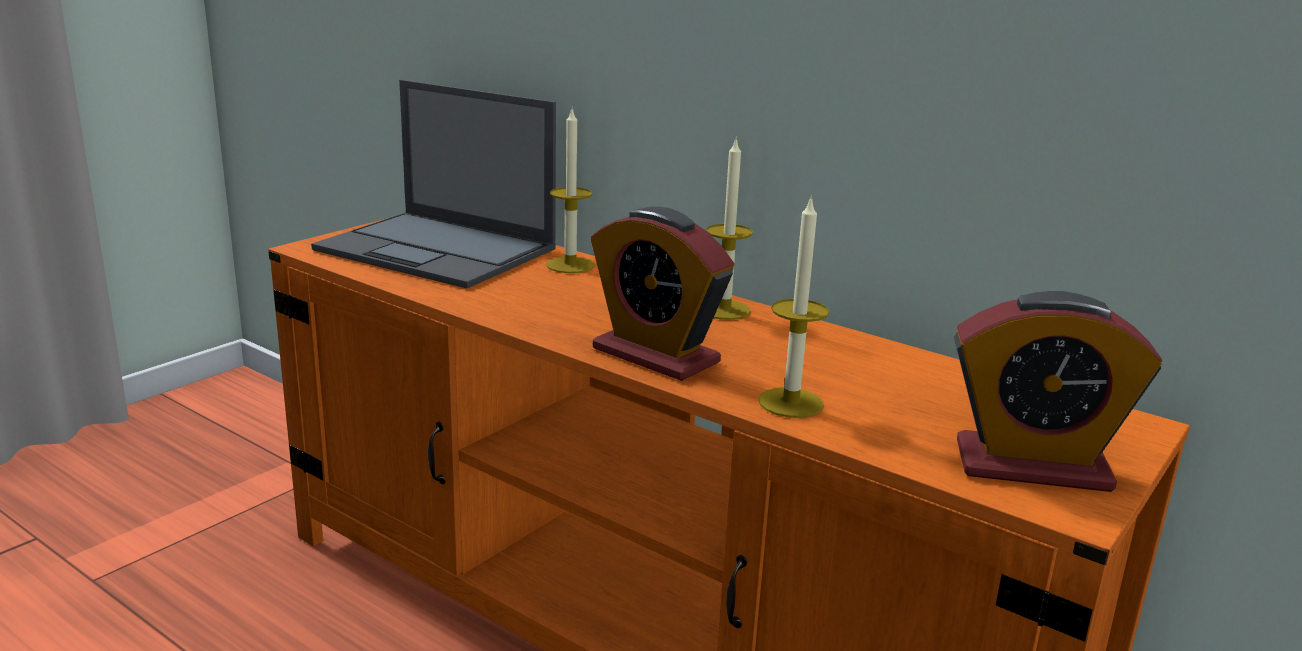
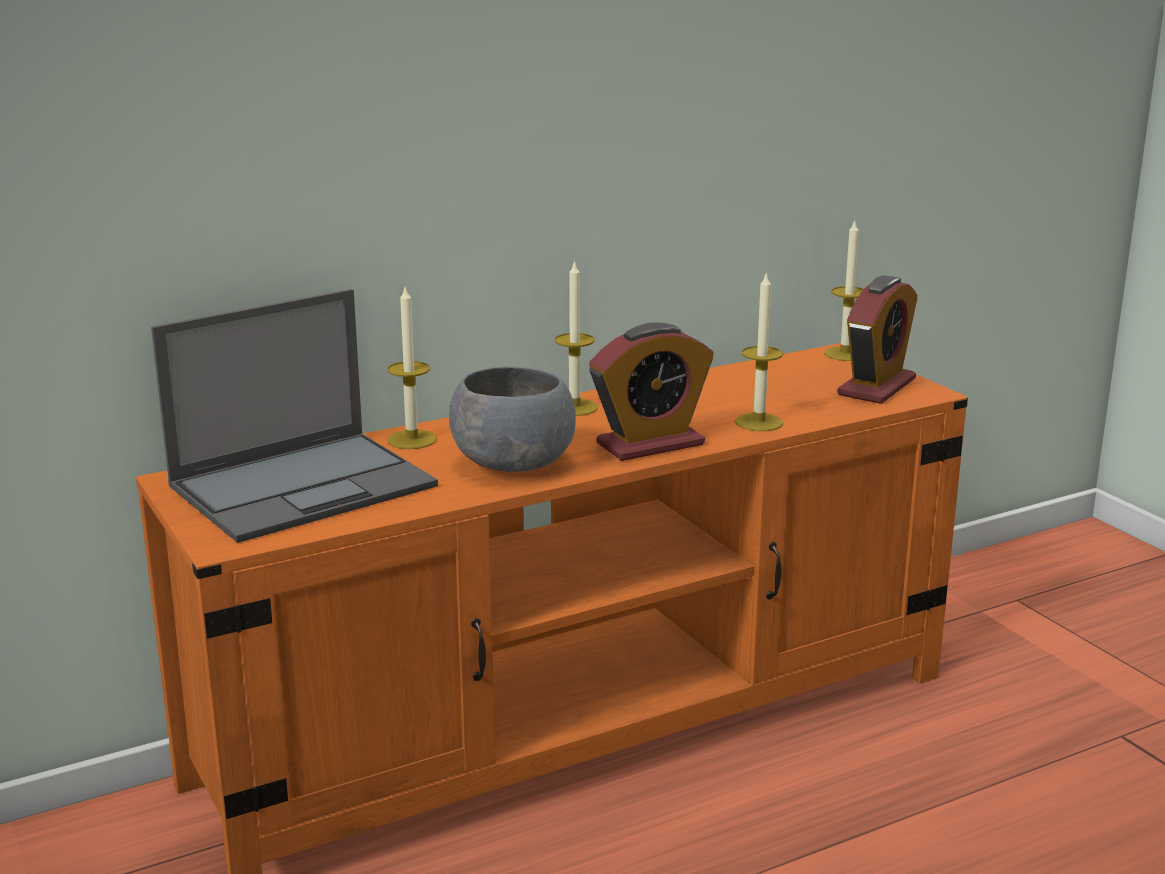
camera: 65 degrees left, 0 degrees up
(546, 308) = (516, 464): none -> grey bowl
(1135, 429) = (845, 354): none -> candle

